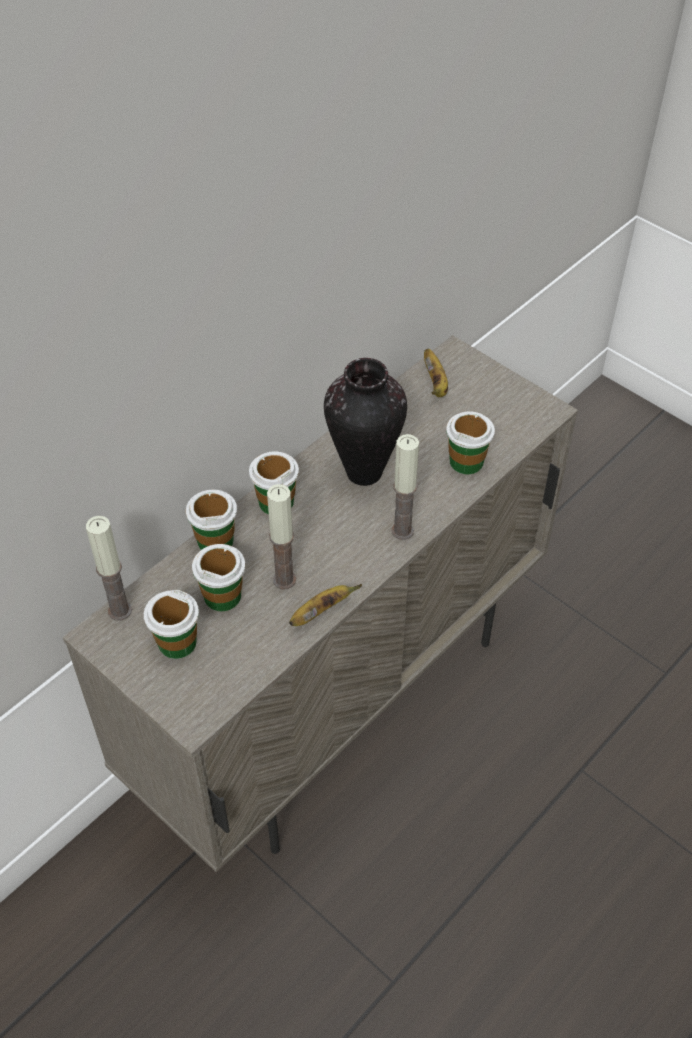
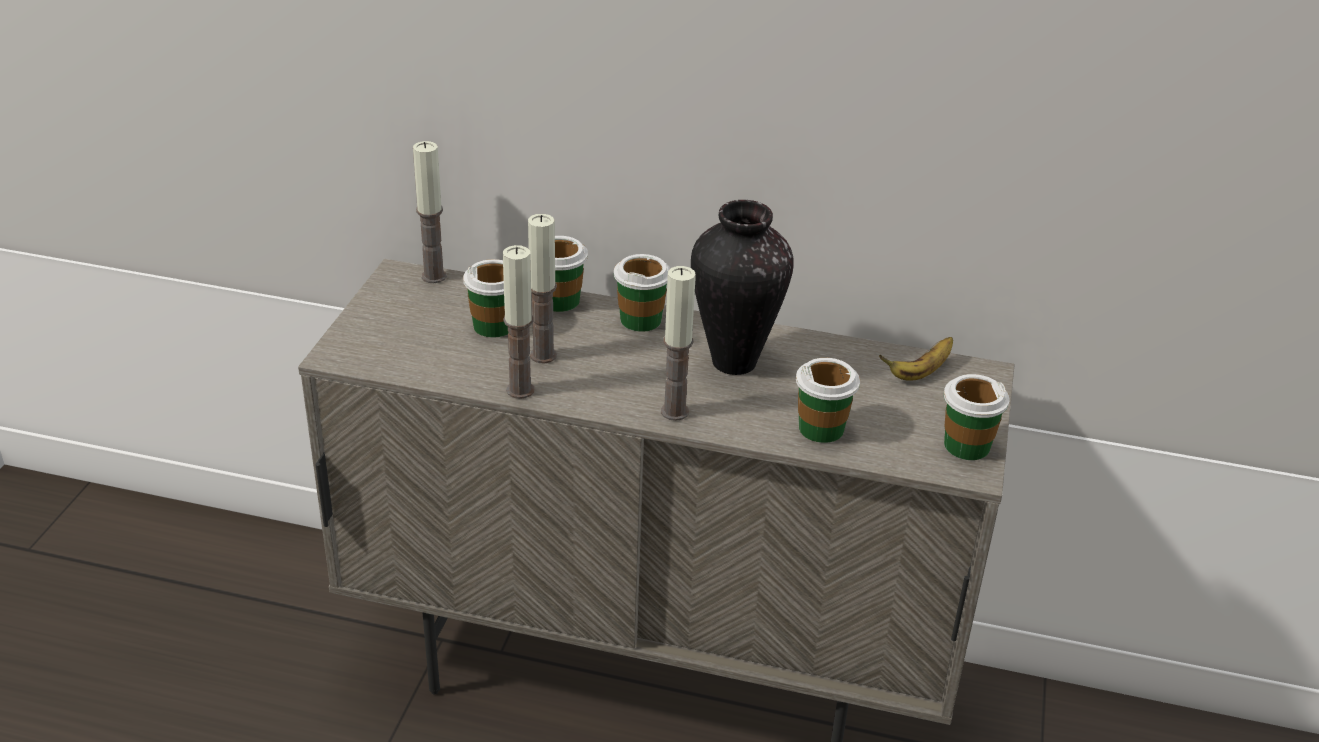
camera: 60 degrees right, 15 degrees down
(177, 642) = (419, 318): cup -> cup (966, 445)
(321, 611) = (520, 390): banana -> candle

